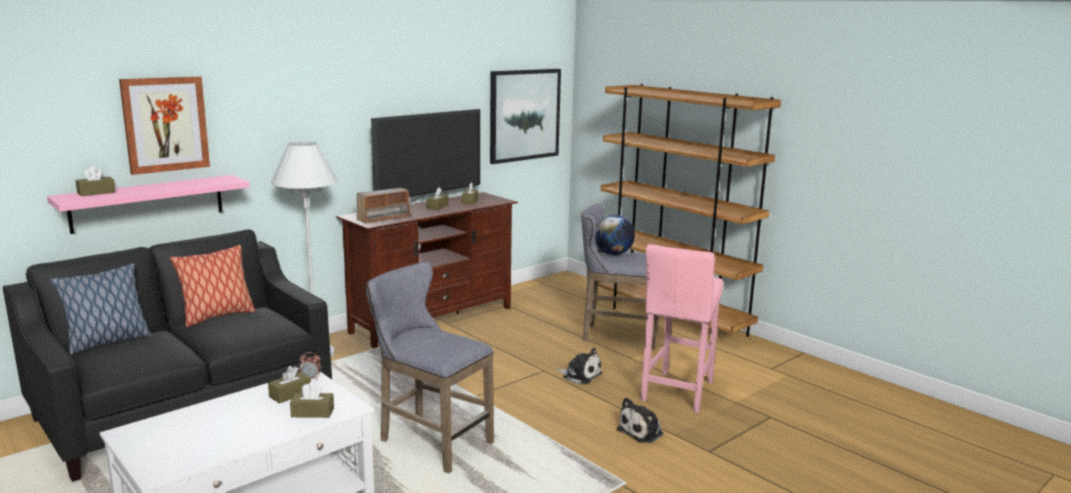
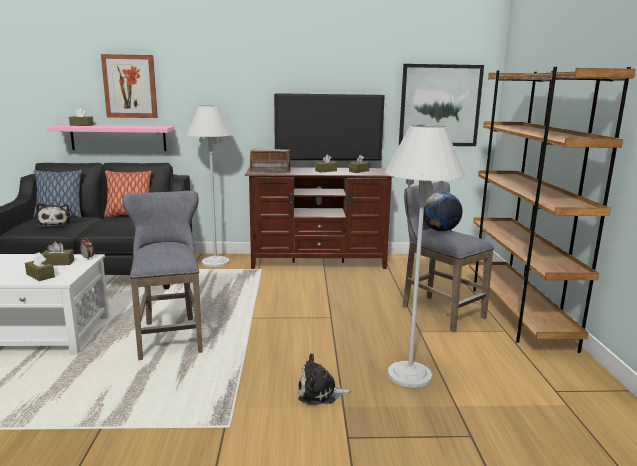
camera: 40 degrees right, 0 degrees up
(580, 375) = (352, 330): plush toy -> plush toy (55, 224)
(676, 393) = (409, 375): pink stool -> white floor lamp

